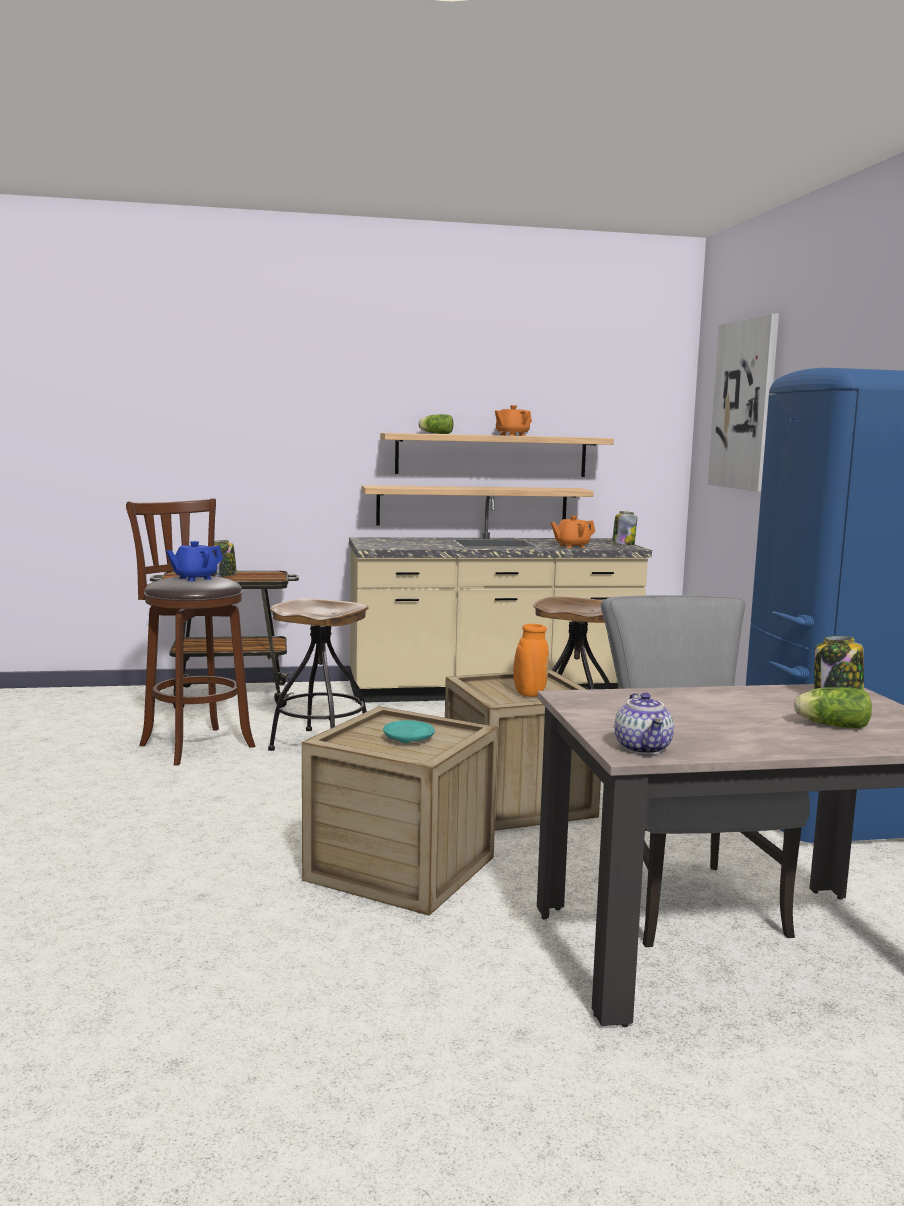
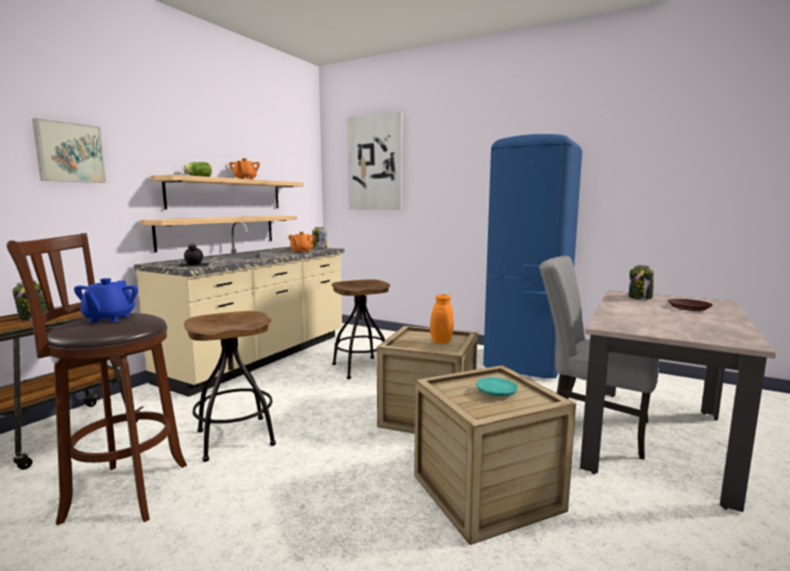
camera: 50 degrees left, 0 degrees up
(294, 411) = (69, 152): none -> picture
(386, 544) = (193, 264): none -> black bottle
(644, 748) = (736, 339): teapot -> none
(830, 725) = (689, 307): lettuce -> brown plate

